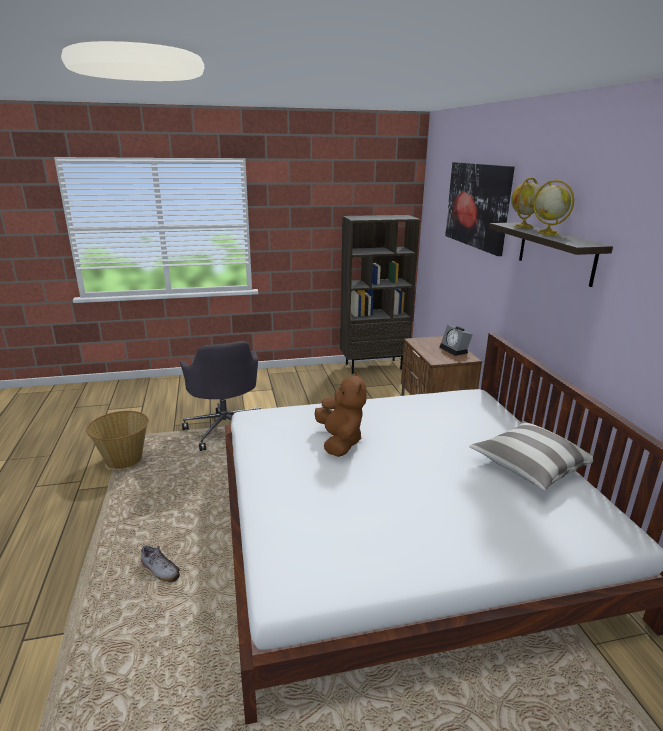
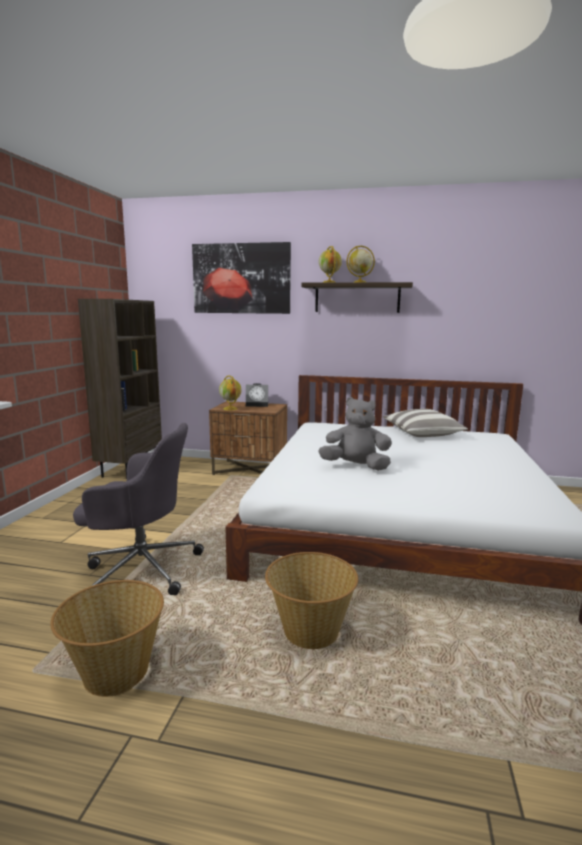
camera: 65 degrees left, 10 degrees down
(160, 569) = (407, 659): shoe -> none
(178, 516) = (310, 632): none -> basket
(340, 442) = (356, 466): brown plush toy -> grey plush toy
(419, 344) = (230, 409): none -> globe

